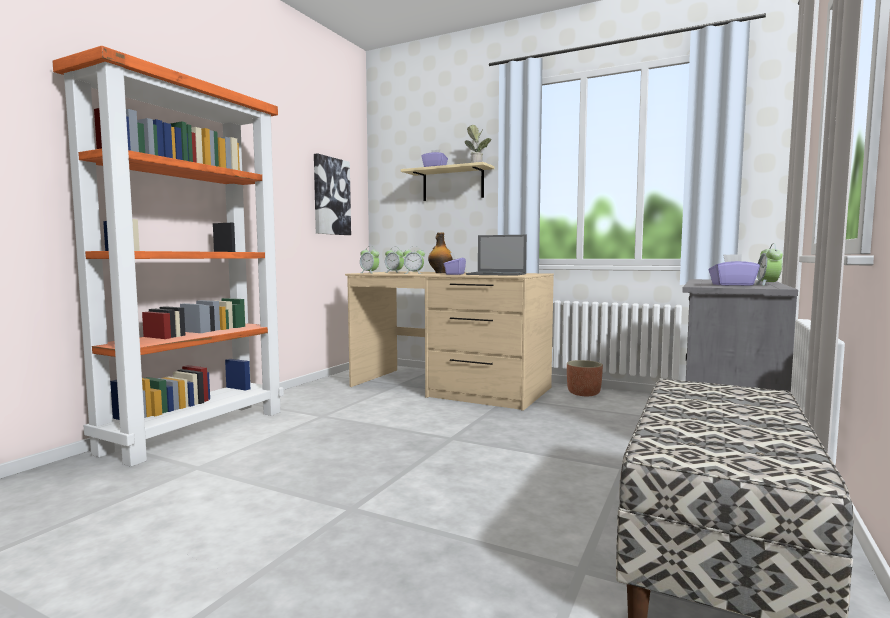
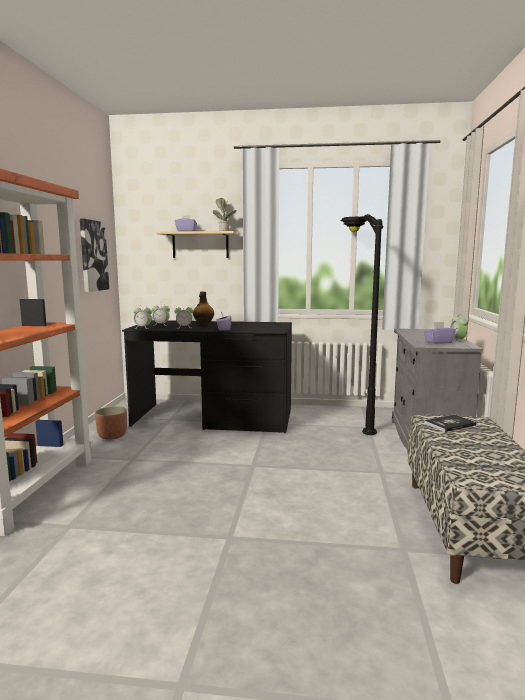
camera: 20 degrees left, 5 degrees up
(449, 387) = (214, 418): beige desk -> black desk
(497, 274) = (257, 328): laptop -> none
(583, 393) = (316, 412): planter -> planter (112, 436)
(630, 404) = (353, 418): none -> black floor lamp
(708, 392) = (450, 424): none -> book

